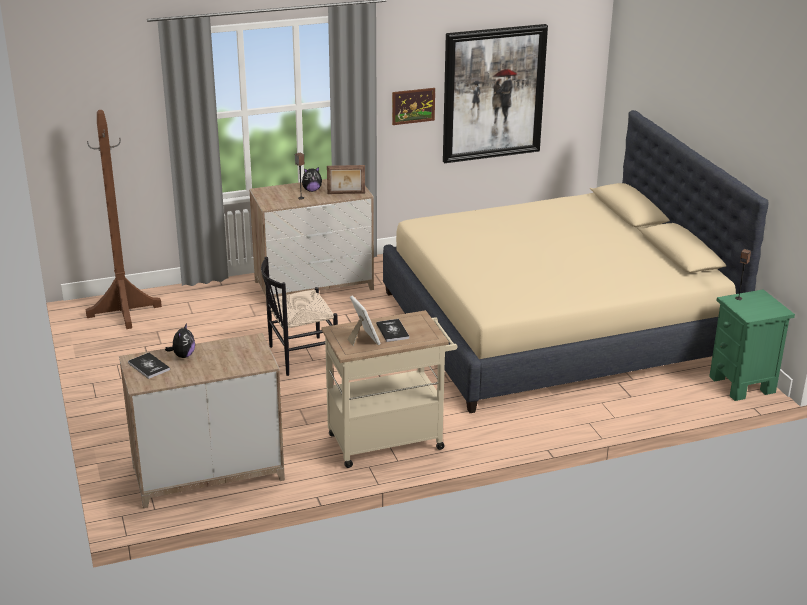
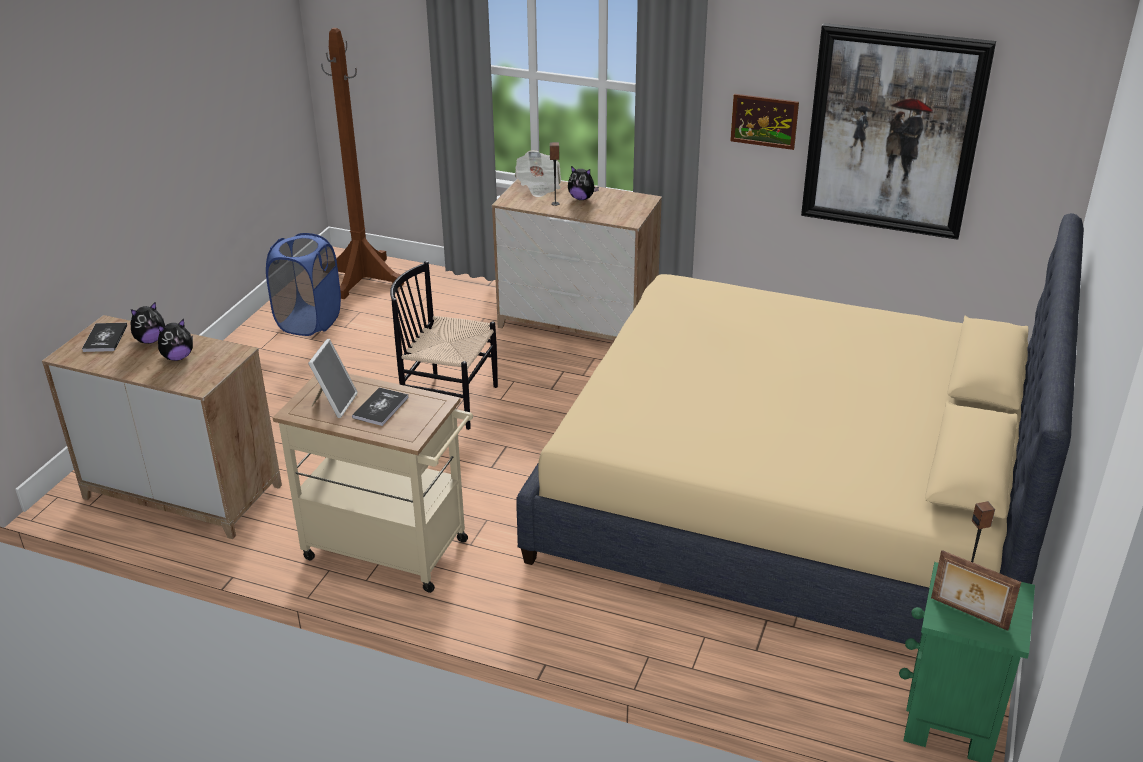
camera: 40 degrees right, 5 degrees up
(129, 350) = (309, 321): none -> blue laundry basket
(220, 356) = (178, 357): none -> plush toy
(273, 192) = (538, 186): none -> newspaper
(346, 193) = (612, 215): picture frame -> picture frame (968, 614)

